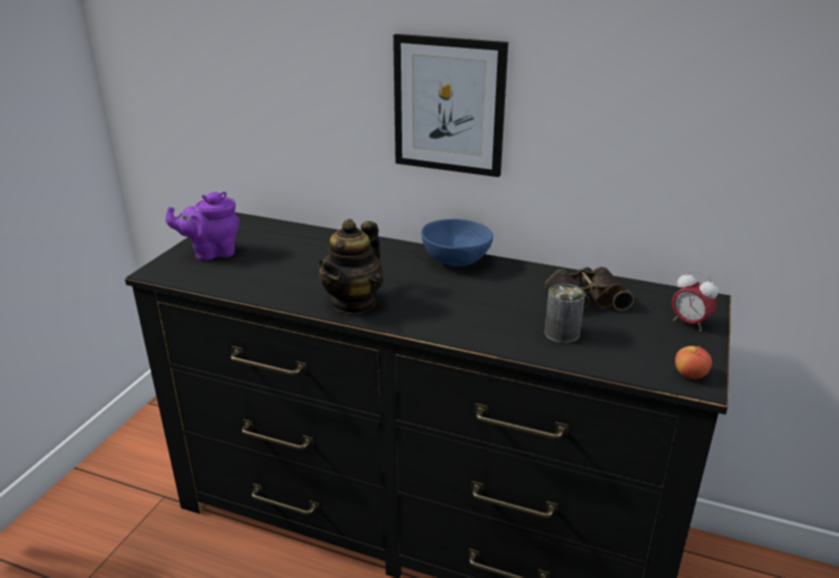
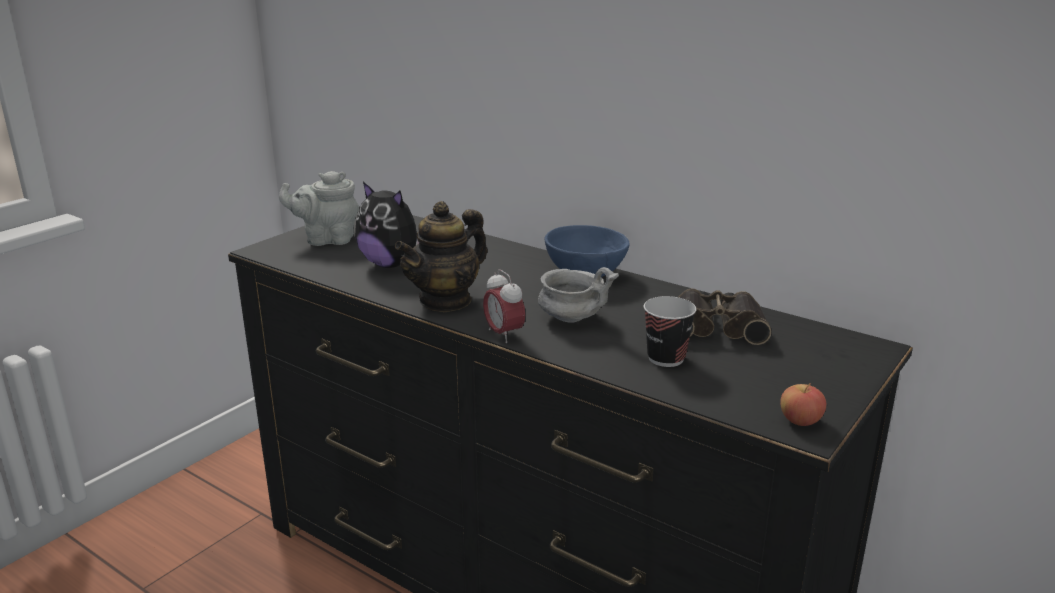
camera: 15 degrees right, 5 degrees down
(212, 253) = (326, 239): purple teapot -> grey teapot
(285, 271) = (391, 264): none -> plush toy
(449, 105) = (592, 91): picture -> none
(469, 305) = (573, 318): none -> grey bowl
(562, 333) = (666, 358): can -> cup
(689, 323) = (835, 368): alarm clock -> alarm clock (504, 334)

